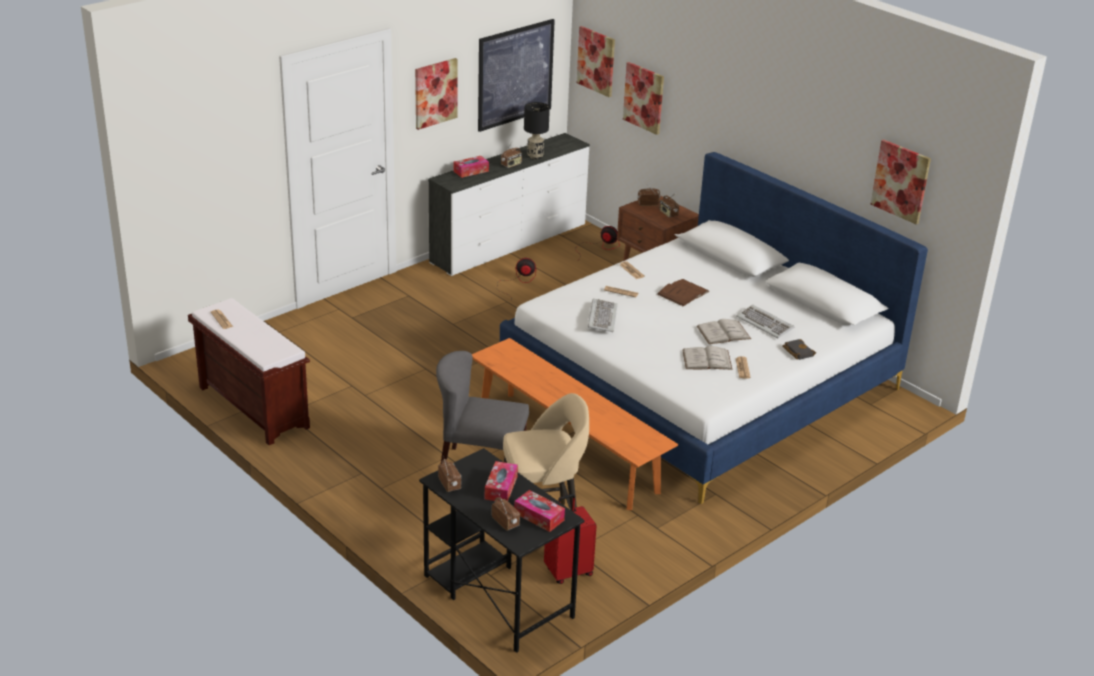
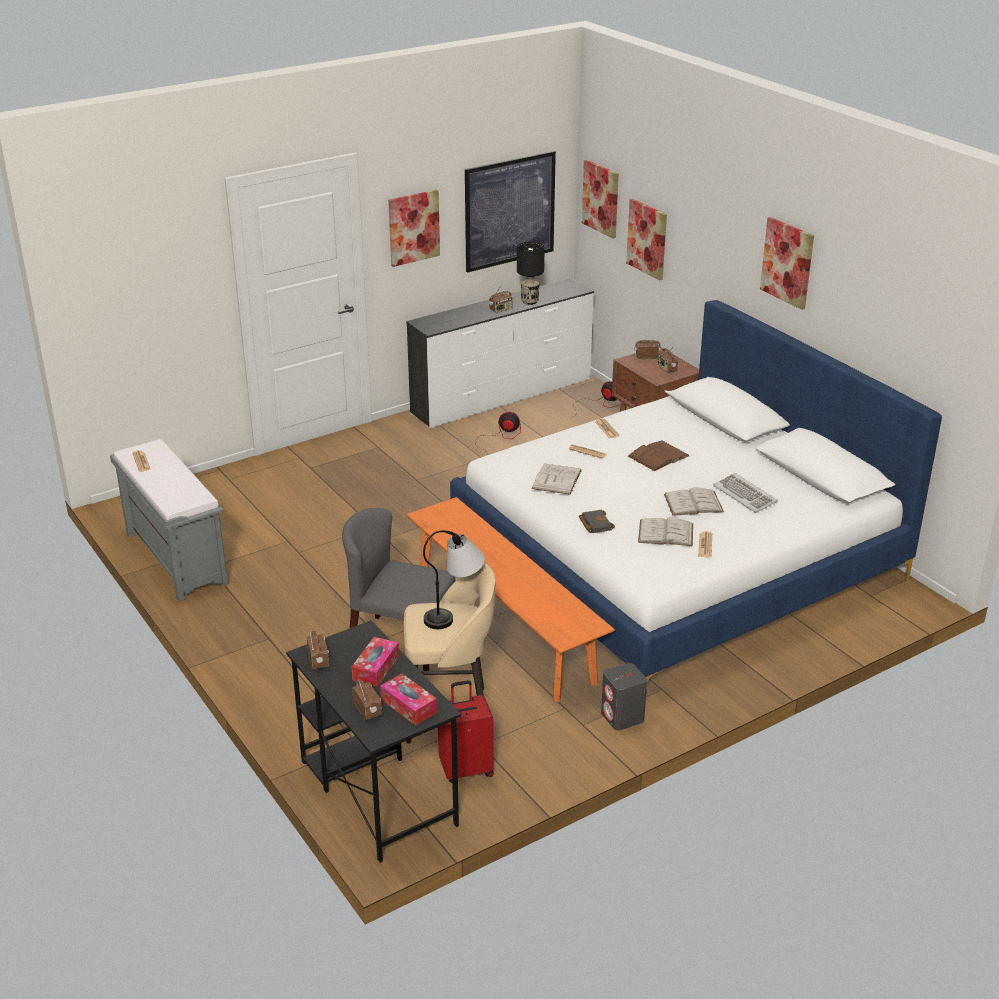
camera: 10 degrees right, 0 degrees up
(252, 407) = (175, 558): brown bench -> grey bench
(471, 171) = (455, 315): tissue box -> none
(549, 438) = (455, 613): none -> table lamp
(602, 317) = (557, 479): keyboard -> white book
(688, 519) = (622, 717): none -> grey speaker
(797, 351) = (775, 529): black book -> black book (594, 524)
(901, 181) = (913, 335): picture -> picture (787, 262)

